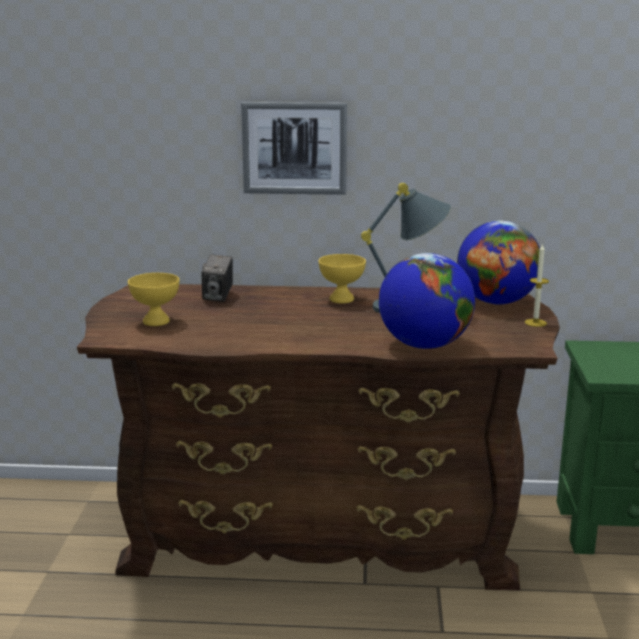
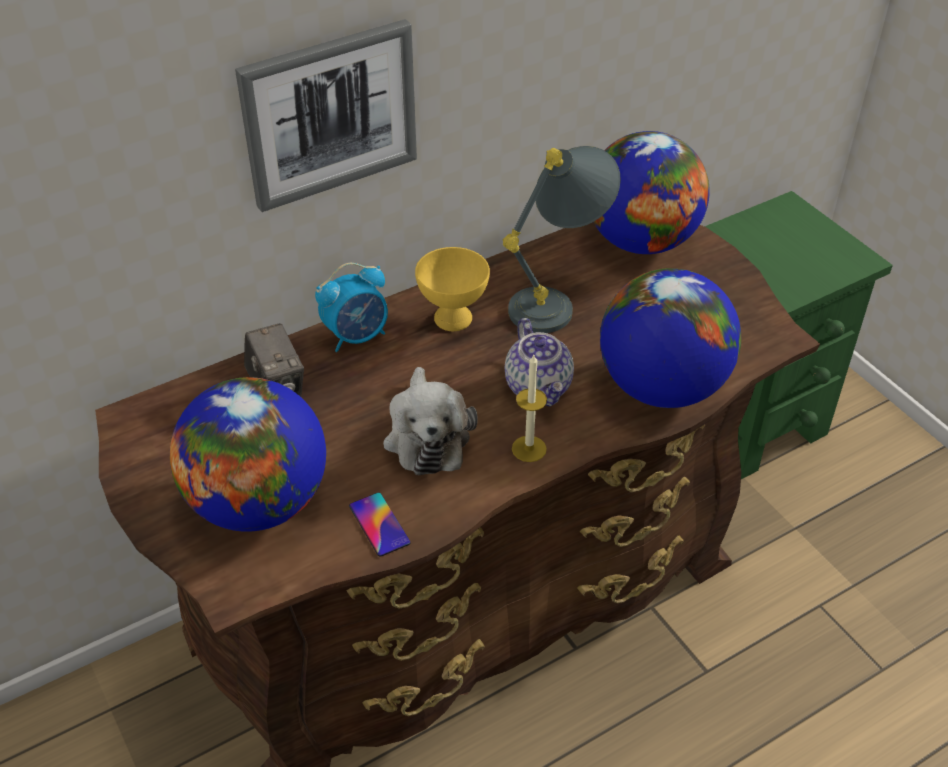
camera: 35 degrees left, 25 degrees up
(155, 321) = (258, 503): yellow bowl -> globe
(198, 341) = (379, 524): none -> phone
(266, 326) = (427, 436): none -> plush toy
(283, 292) = (357, 336): none -> alarm clock
(352, 328) = (539, 387): none -> teapot
(535, 323) = (728, 273): candle -> candle (529, 449)

